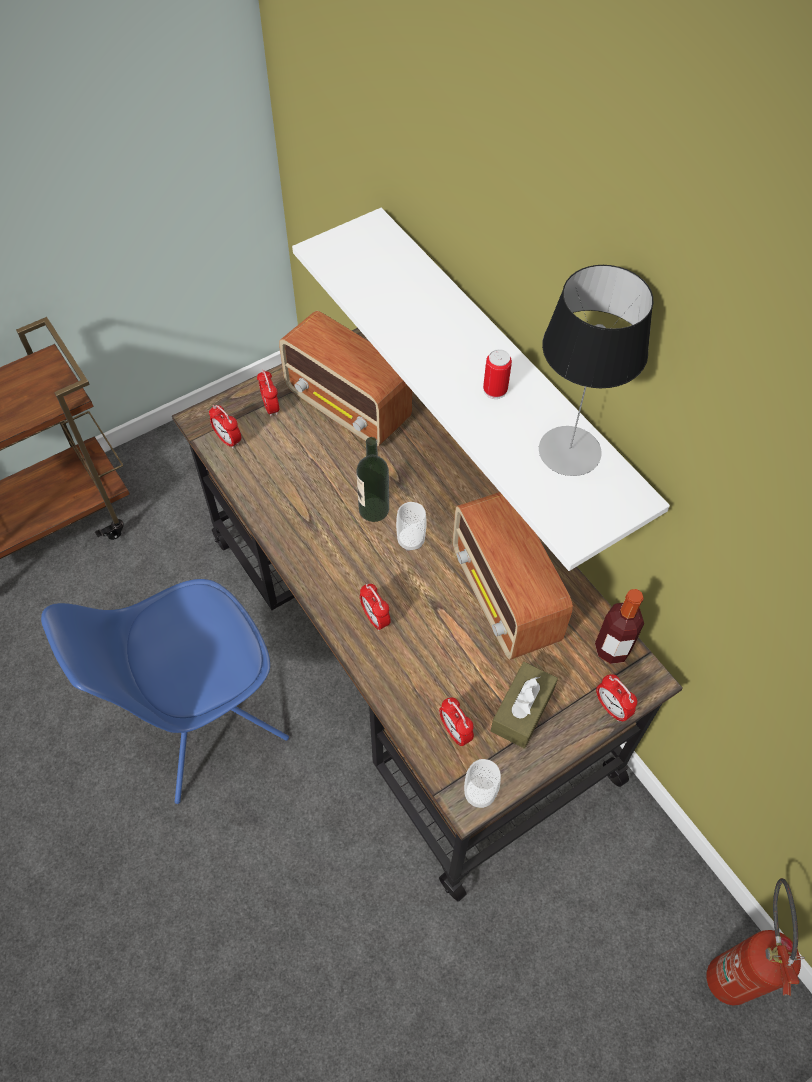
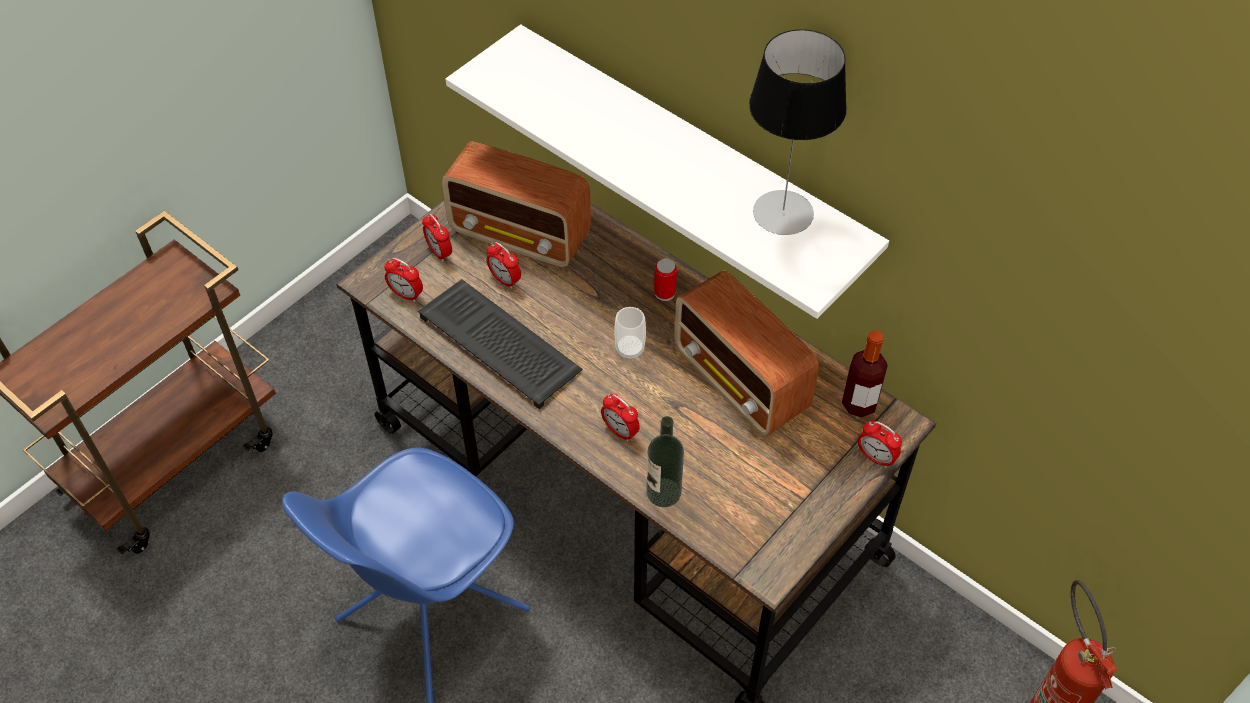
camera: 15 degrees left, 5 degrees down
(296, 507) = (502, 344): none -> keyboard
(373, 509) = (582, 328): bottle -> bottle (663, 492)
(455, 731) = (734, 516): alarm clock -> alarm clock (505, 280)
(479, 793) = (777, 565): cup -> none
(495, 390) = (694, 173): can -> can (664, 293)
(522, 710) = (792, 480): brown tissue box -> none

